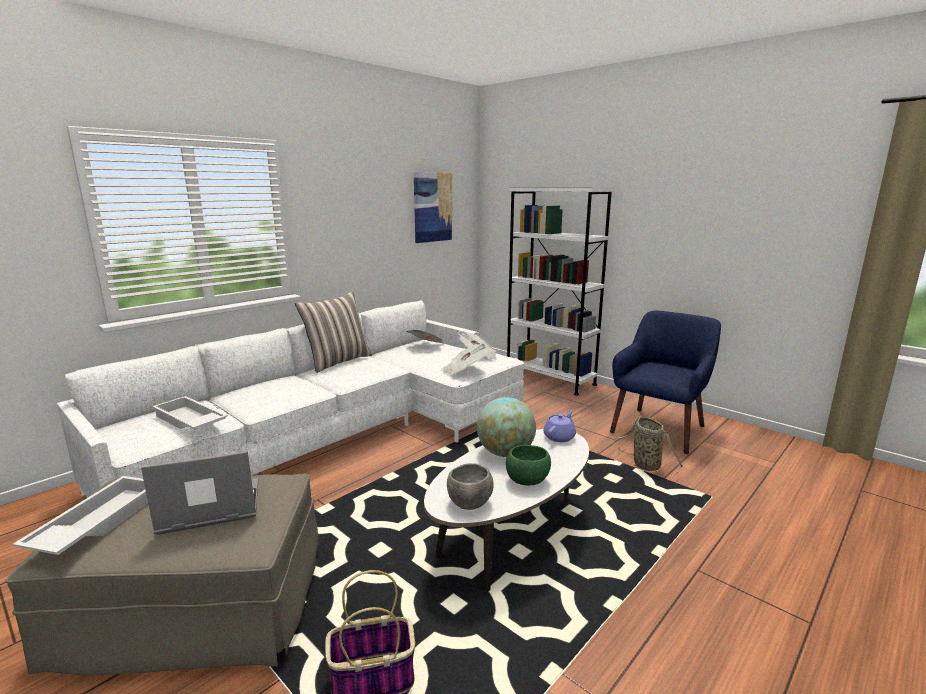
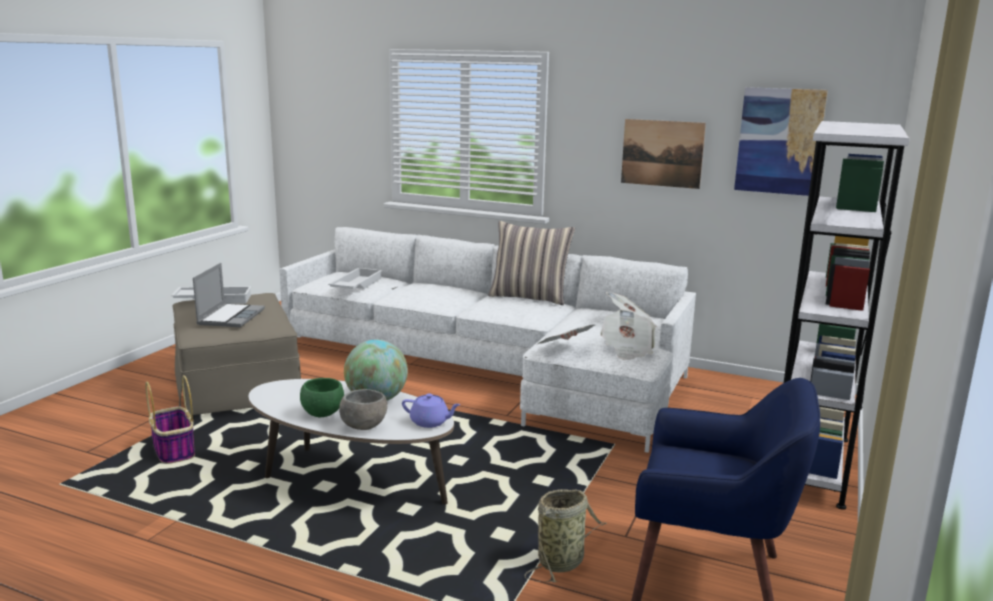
camera: 70 degrees right, 0 degrees up
(209, 509) = (231, 317): laptop -> laptop turned 45 degrees clockwise
(372, 224) = (662, 153): none -> picture
(469, 504) = (276, 396): grey bowl -> grey bowl (363, 426)

